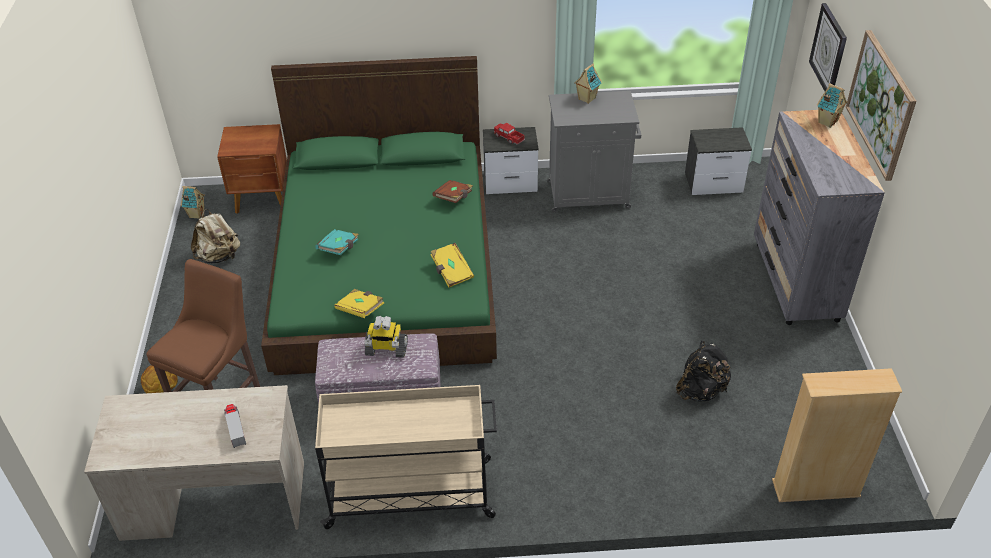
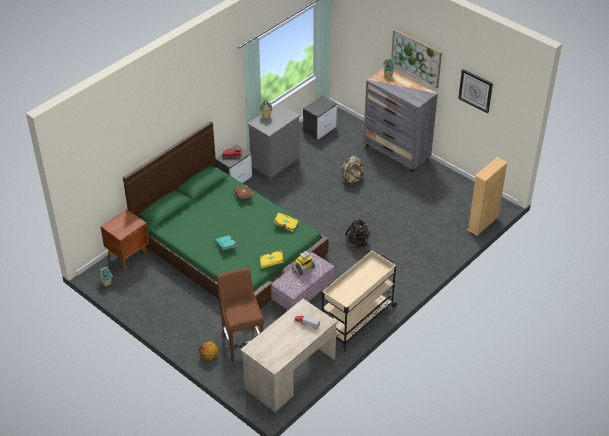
camera: 45 degrees left, 0 degrees up
(219, 256) = (147, 292): beige backpack -> beige backpack (352, 180)
(700, 390) = (411, 215): black backpack -> black backpack (357, 244)
(829, 50) = (361, 42): wall clock -> wall clock (475, 90)

